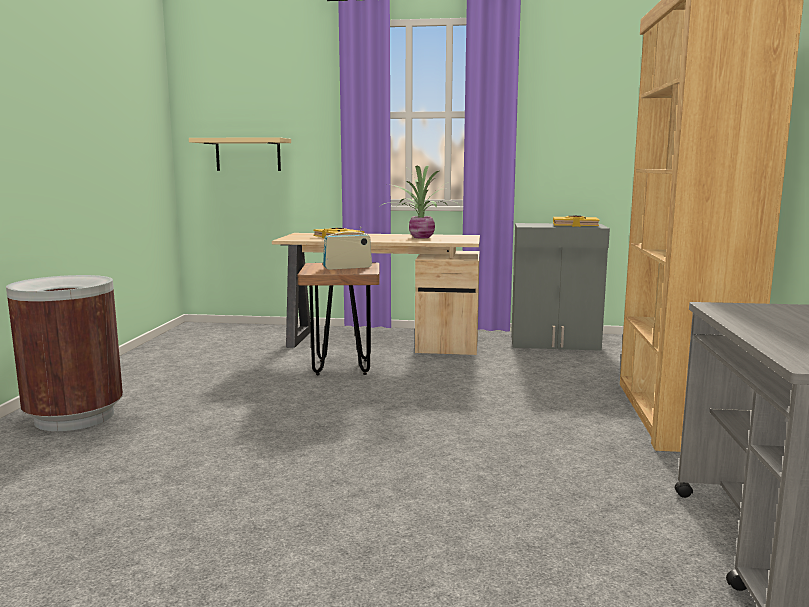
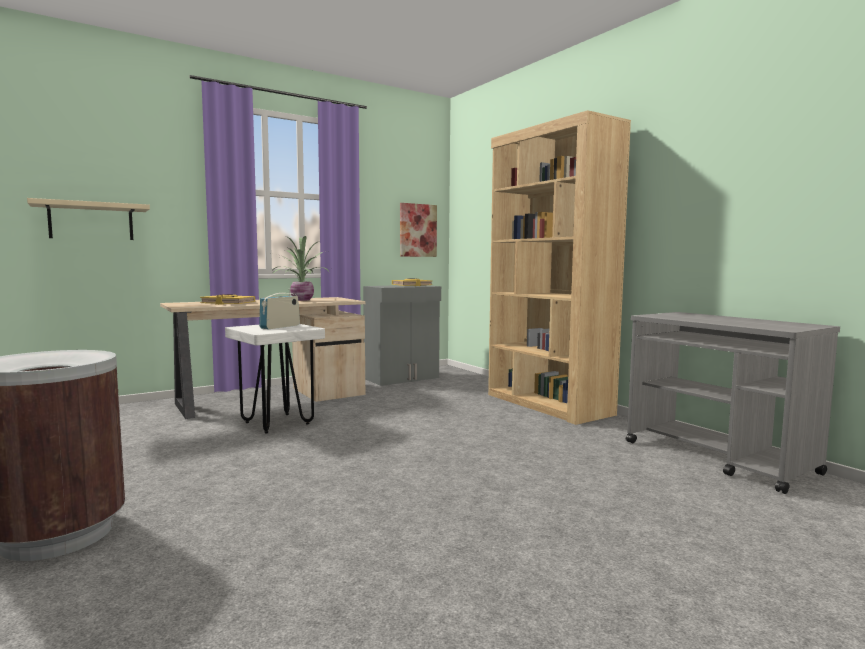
camera: 40 degrees left, 5 degrees down
(342, 367) = (277, 423): brown stool -> white stool
(610, 149) = (417, 230): none -> picture

